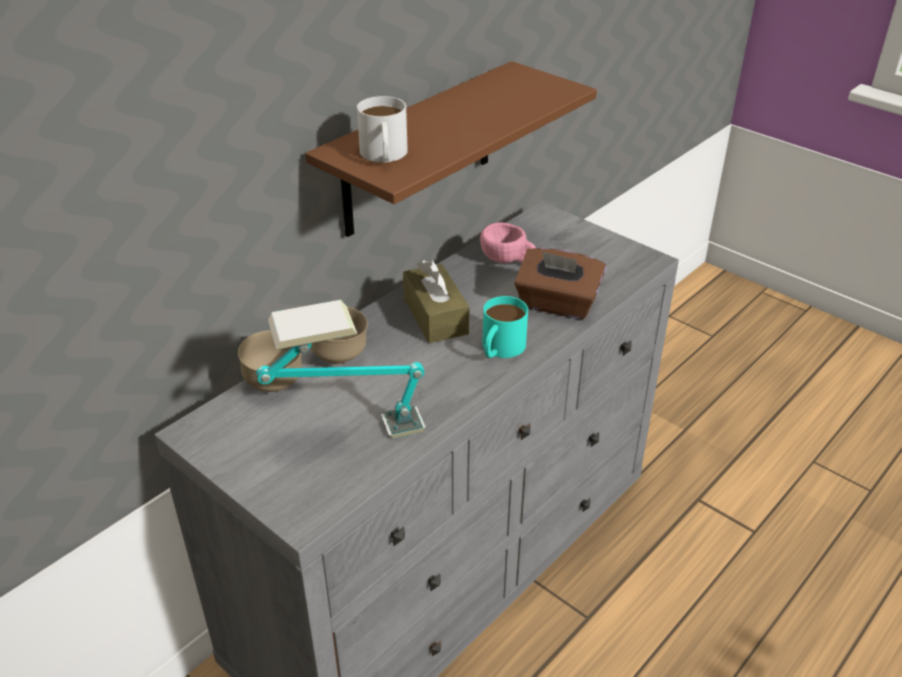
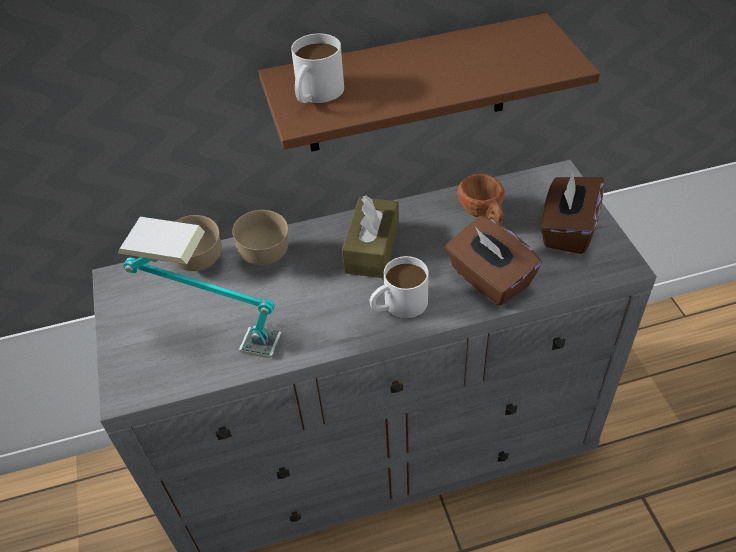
camera: 35 degrees right, 10 degrees up
(499, 349) = (398, 305): turquoise mug -> white mug
(508, 260) = (483, 214): pink cup -> brown cup
(585, 250) = (567, 230): none -> brown tissue box

